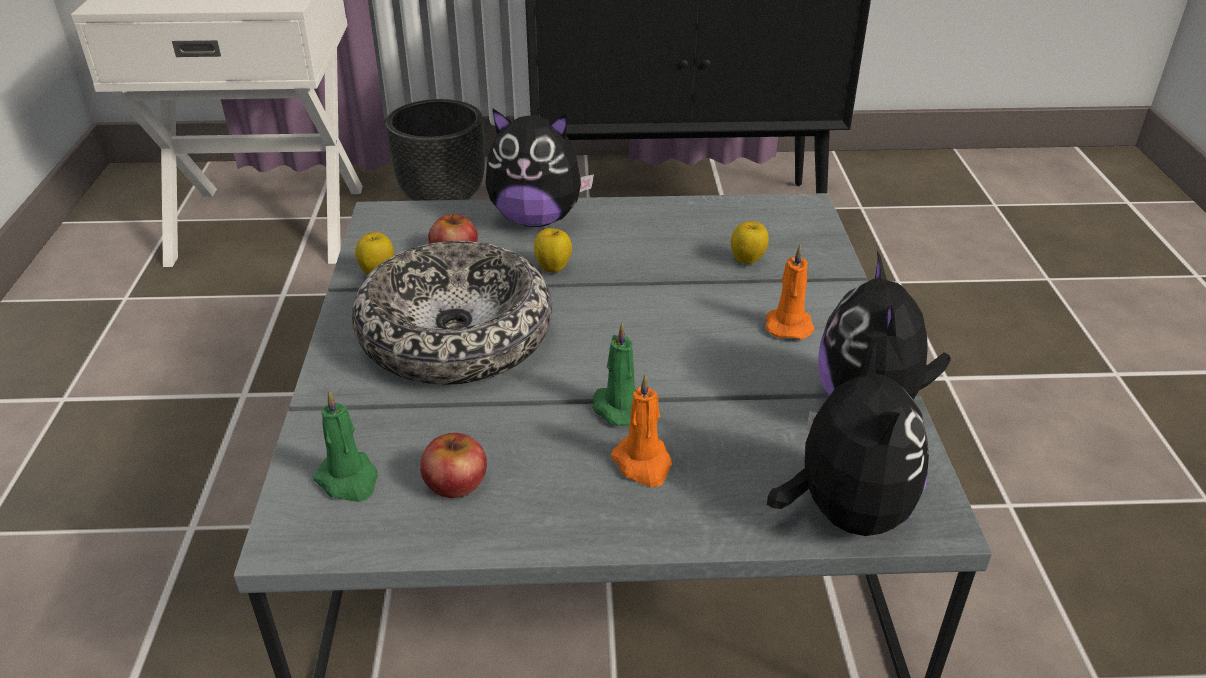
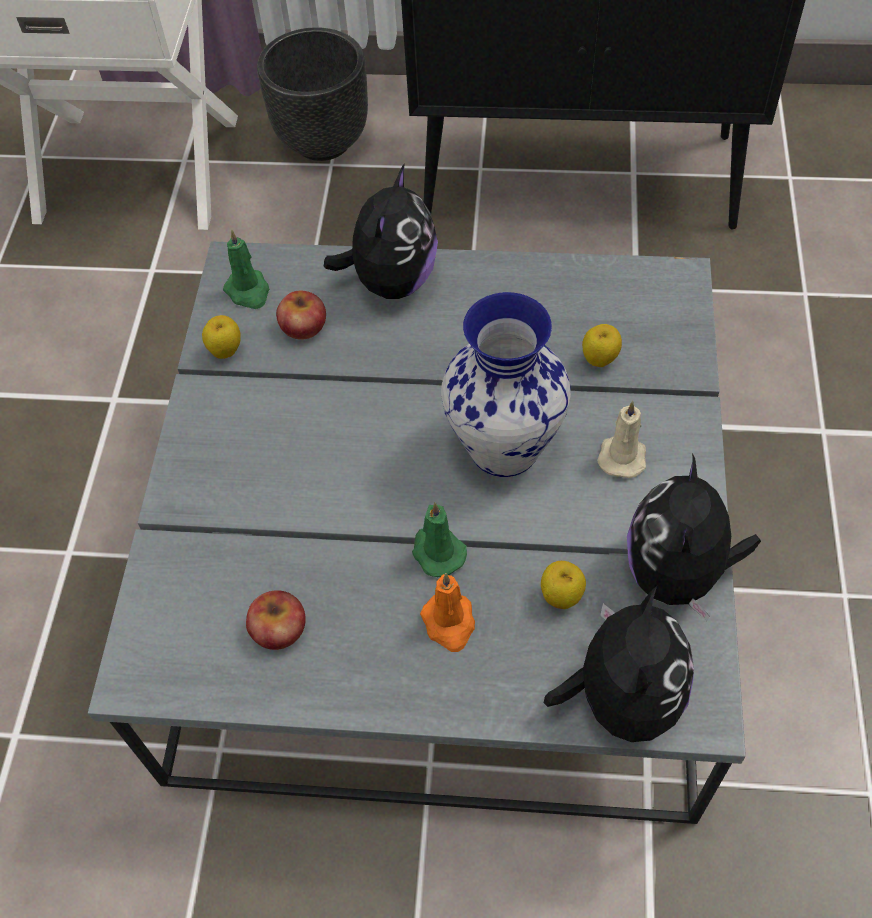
camera: 10 degrees right, 20 degrees up
(349, 480) = (186, 618): green candle -> green candle (248, 291)
(456, 336) = (295, 445): bowl -> none
(536, 219) = (391, 281): plush toy -> plush toy turned 90 degrees counterclockwise
(553, 268) = (399, 357): apple -> apple (561, 597)
(669, 327) = (502, 449): none -> vase
(788, 324) = (622, 455): orange candle -> beige candle

